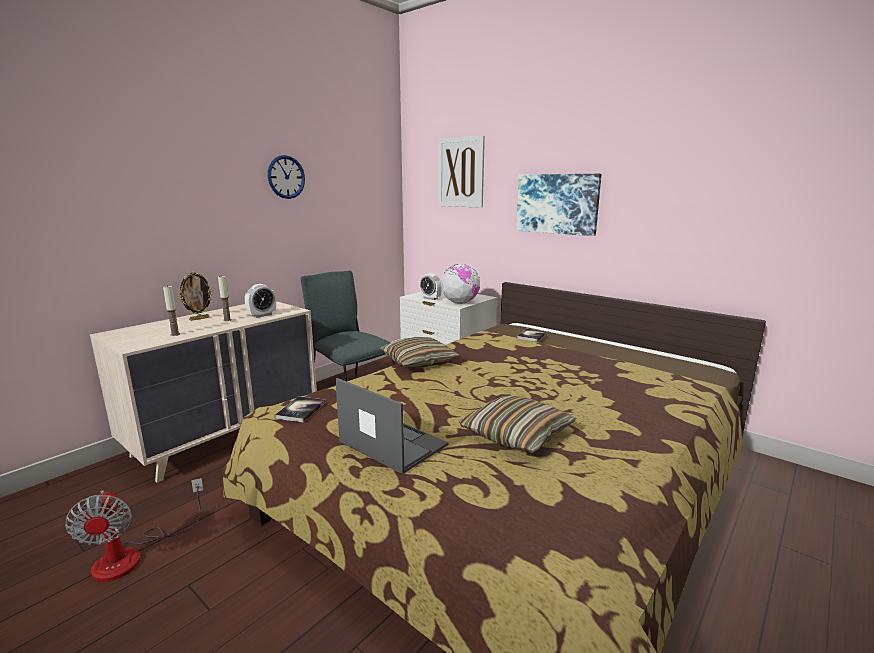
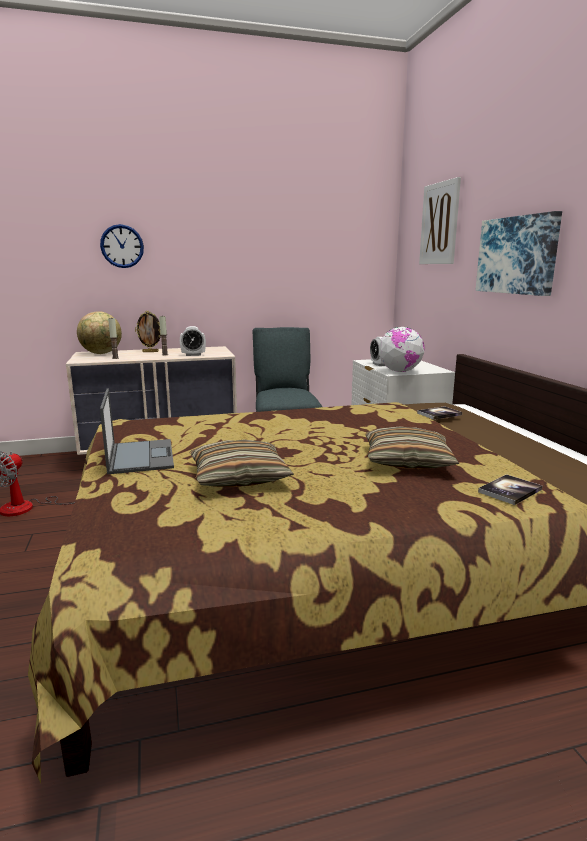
camera: 35 degrees right, 0 degrees up
(138, 331) = (102, 353): none -> globe
(286, 177) = (253, 233): wall clock -> wall clock (122, 246)
(301, 410) = (131, 424): book -> book (510, 491)
(418, 362) = (279, 413): pillow -> pillow (407, 461)

